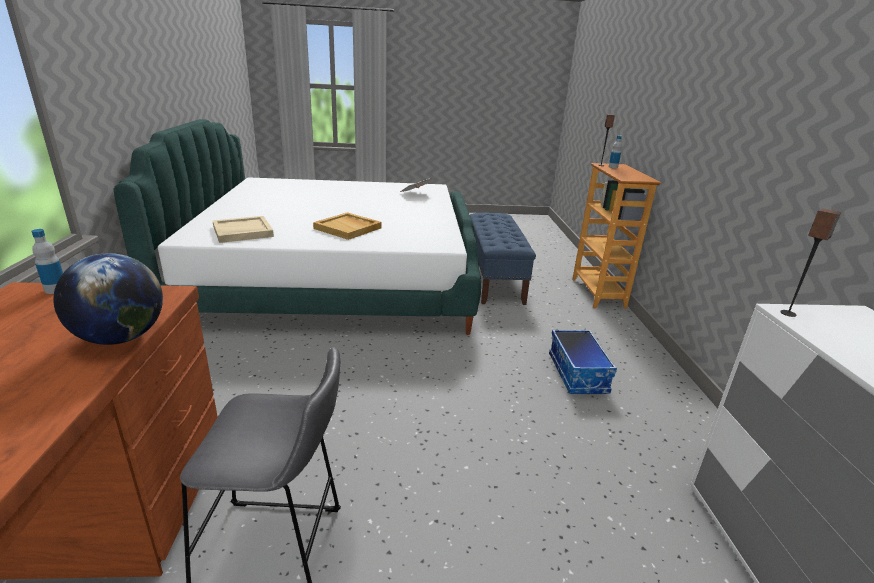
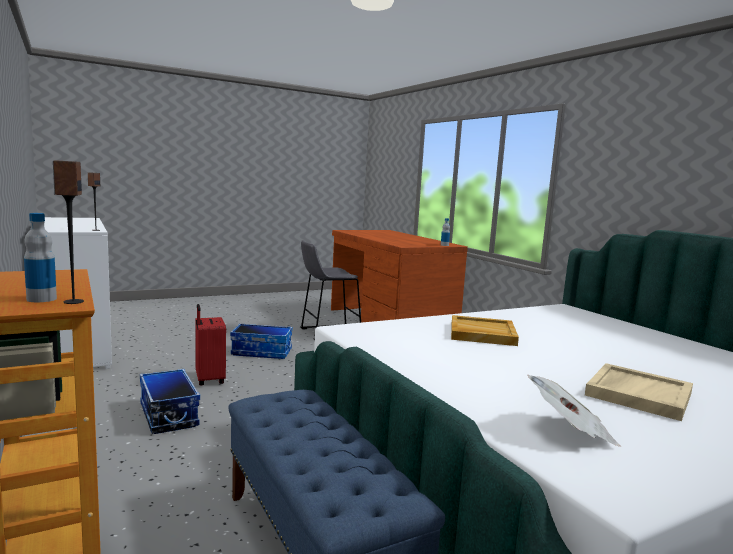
camera: 155 degrees right, 15 degrees down
(121, 338) = (383, 240): globe -> none
(242, 232) = (551, 317): beige tray -> beige tray (638, 394)
(455, 486) = (262, 352): none -> storage box
(543, 422) = (208, 380): none -> red suitcase

